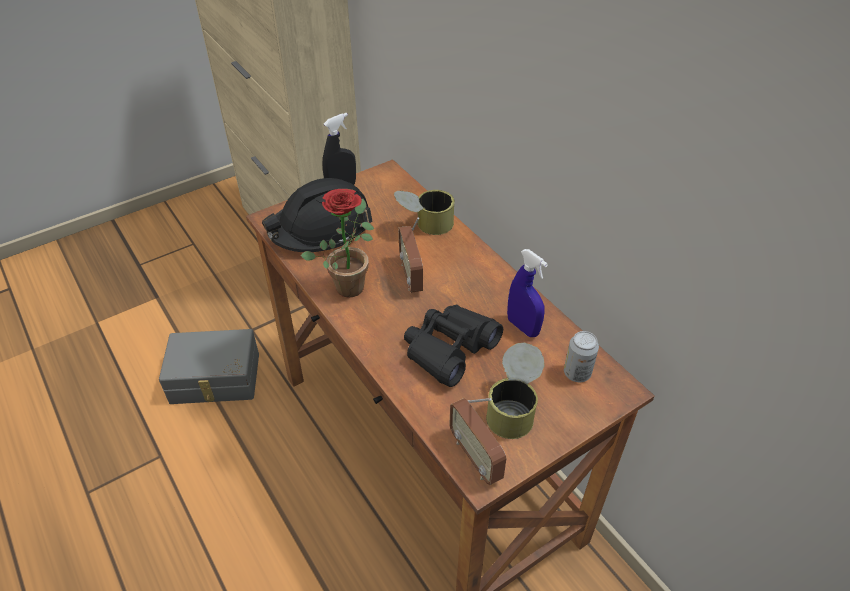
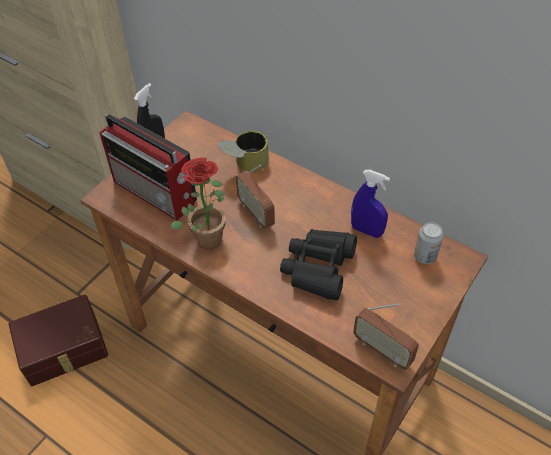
camera: 20 degrees left, 5 degrees up
(215, 379) = (64, 350): grey storage box -> brown storage box
(321, 229) = (156, 193): black hard hat -> radio
(514, 407) = (391, 300): can -> none

